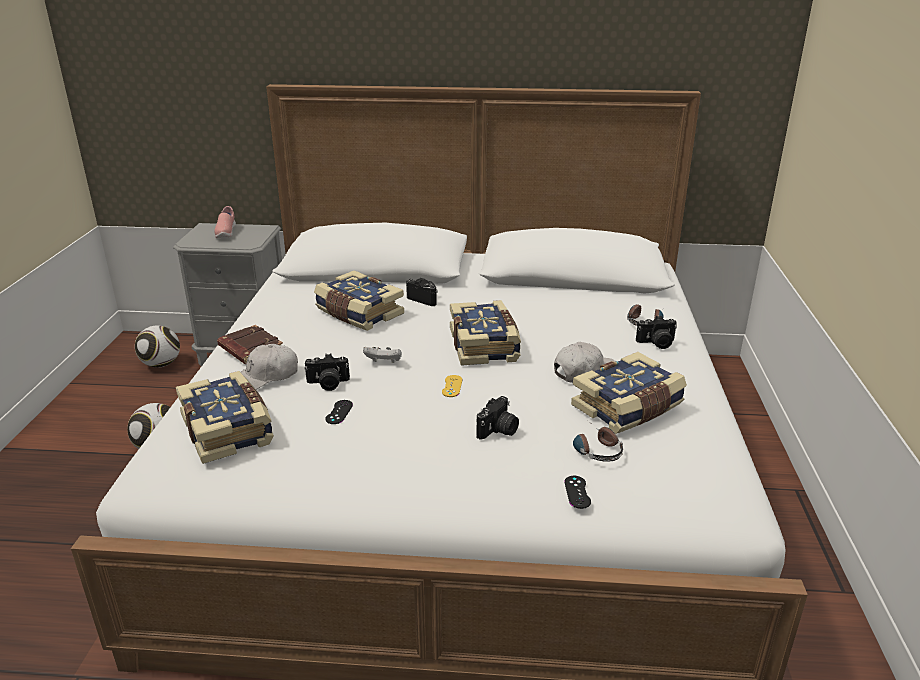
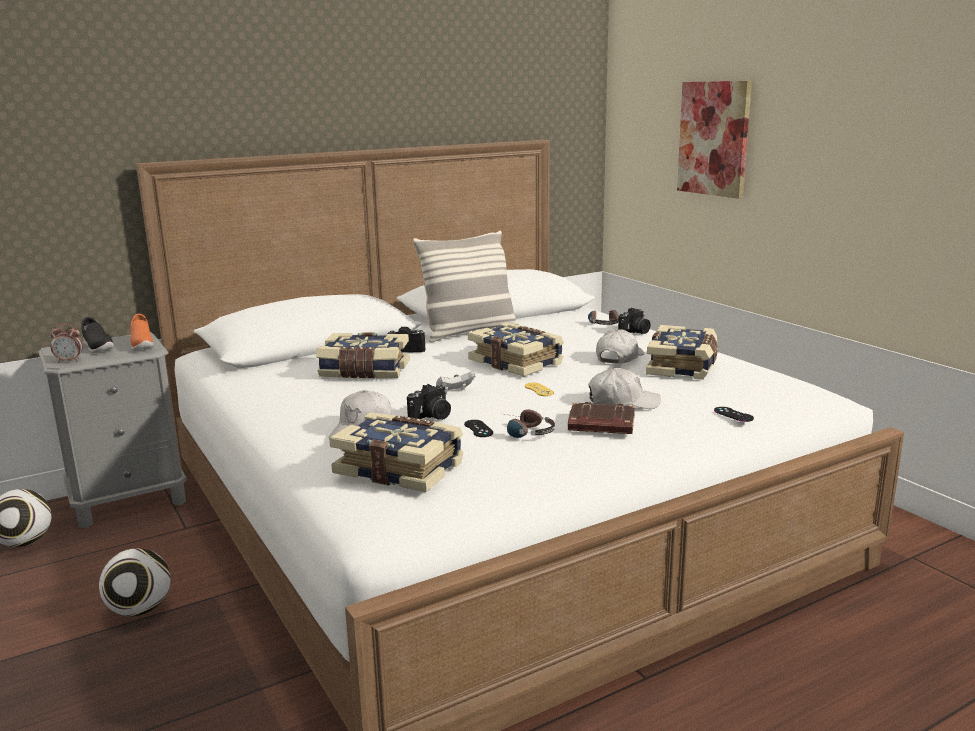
camera: 35 degrees left, 10 degrees down
(194, 241) = (69, 361): none -> alarm clock
(225, 233) = (97, 348): pink shoe -> black shoe
(249, 349) = (303, 418): brown book -> brown book (600, 425)
(252, 238) = (141, 345): none -> orange shoe
(498, 431) = (623, 402): camera -> white cap
(505, 293) = (469, 331): none -> pillow
(594, 448) = (702, 391): headphones -> headphones (523, 432)
(860, 128) = (714, 138): none -> picture

